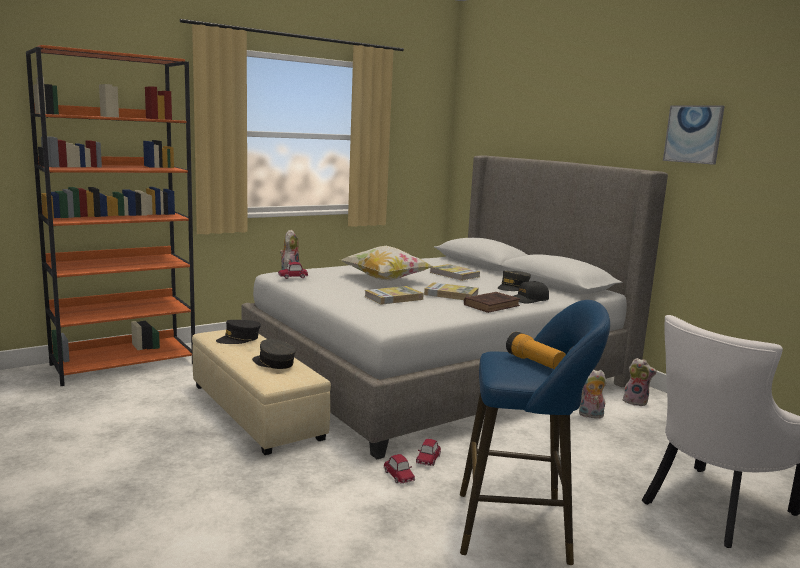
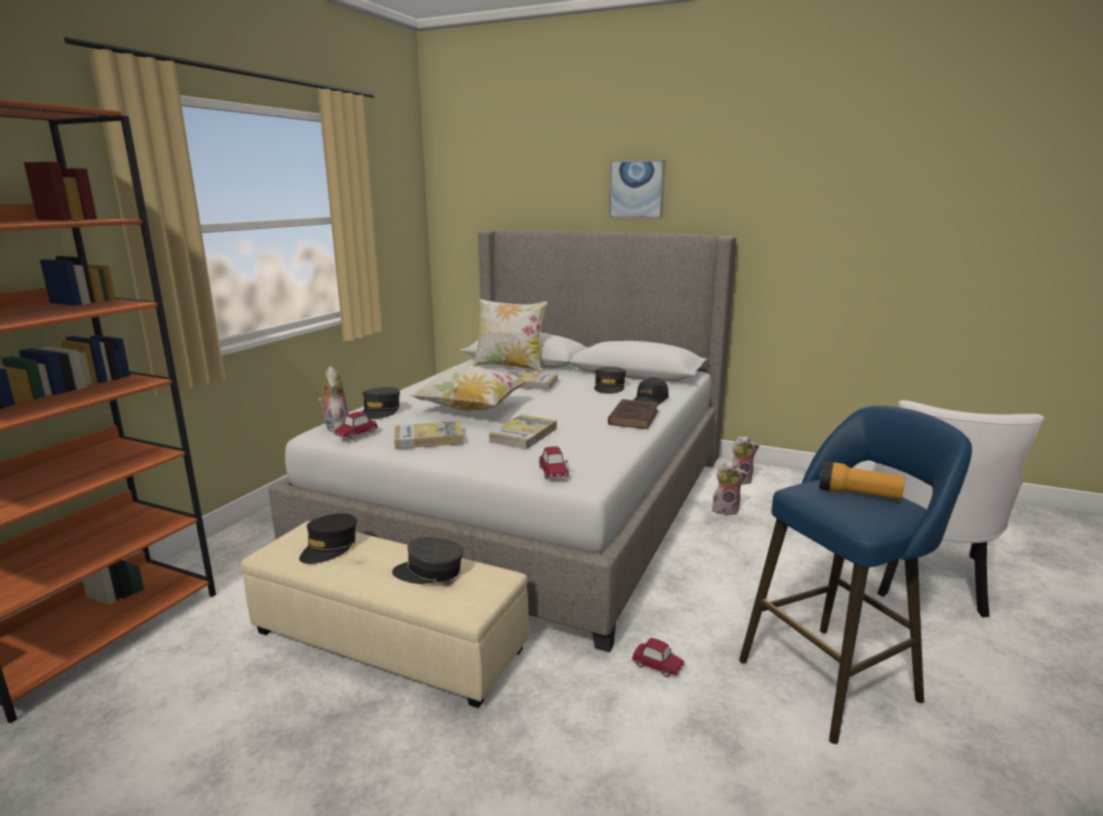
camera: 30 degrees left, 5 degrees up
(326, 269) = (381, 411): none -> grey cap
(428, 459) = (657, 627): toy car -> toy car (553, 472)
(451, 294) = (571, 413): book -> book (428, 438)
(462, 264) = (510, 367): none -> pillow
(590, 415) = (726, 510): plush toy -> plush toy turned 150 degrees counterclockwise
(693, 134) = (761, 193): picture -> picture (636, 189)

